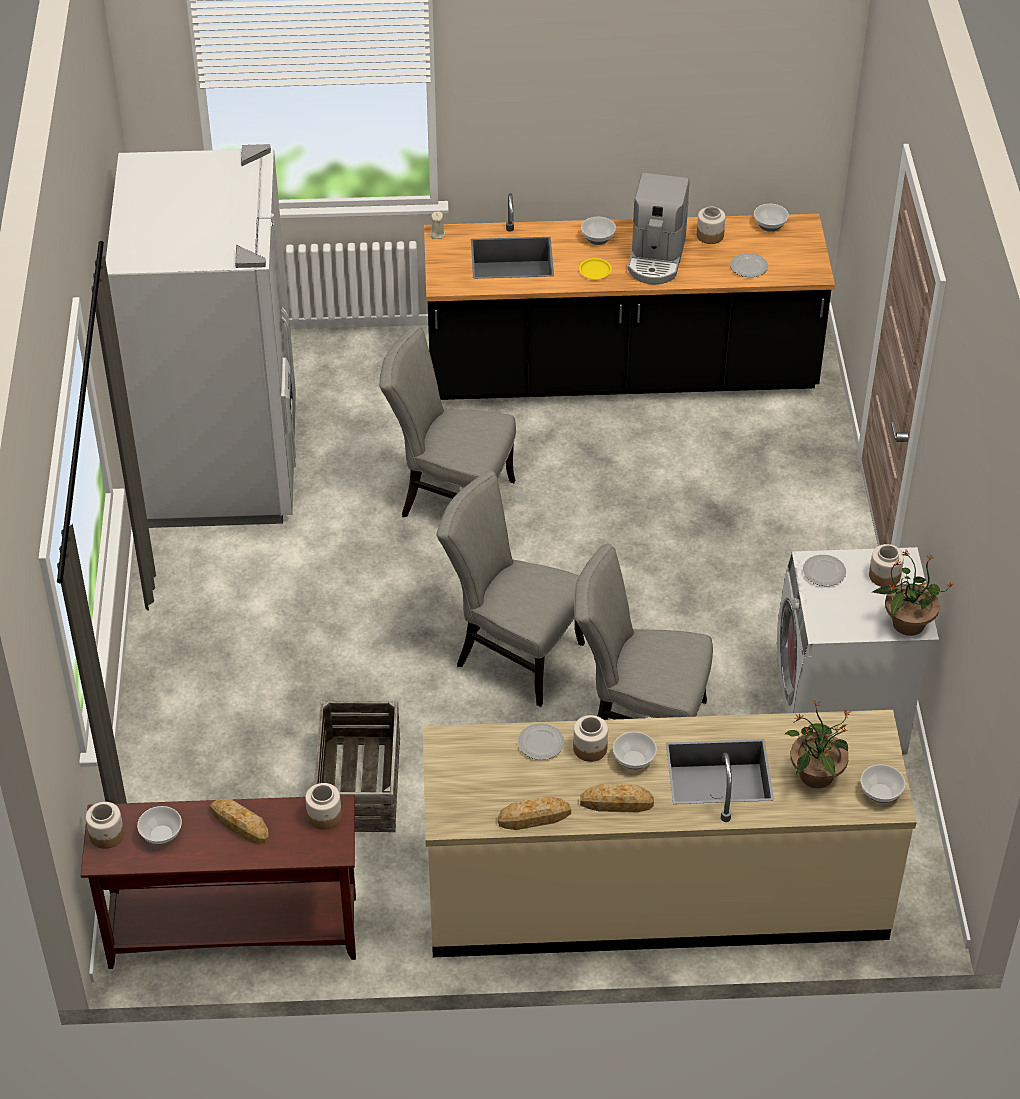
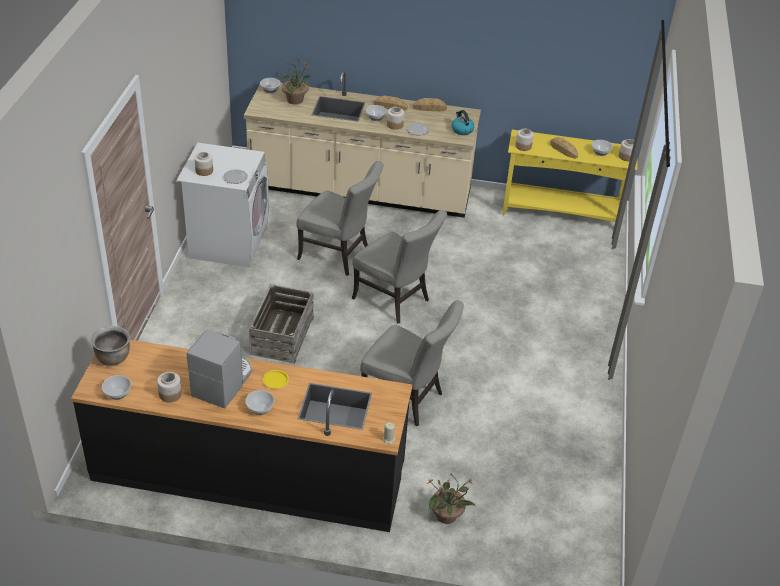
camera: 170 degrees left, 5 degrees down
(224, 462) = (561, 458): white fridge -> none
(232, 931) = (561, 212): brown console table -> yellow console table
(360, 784) = (493, 256): crate -> crate (281, 335)
(453, 765) = (462, 130): none -> kettle
(748, 267) = (158, 361): plate -> none
(804, 261) = (113, 358): none -> brown cooking pot
(907, 623) = (208, 150): potted plant -> potted plant (447, 515)

